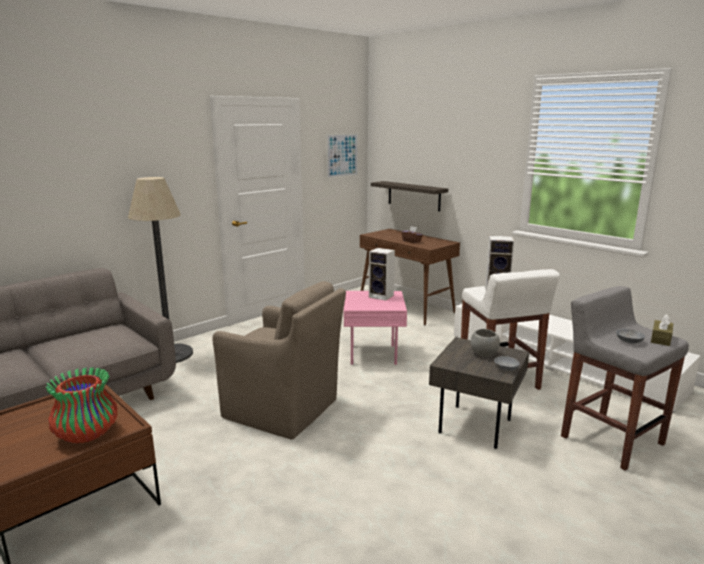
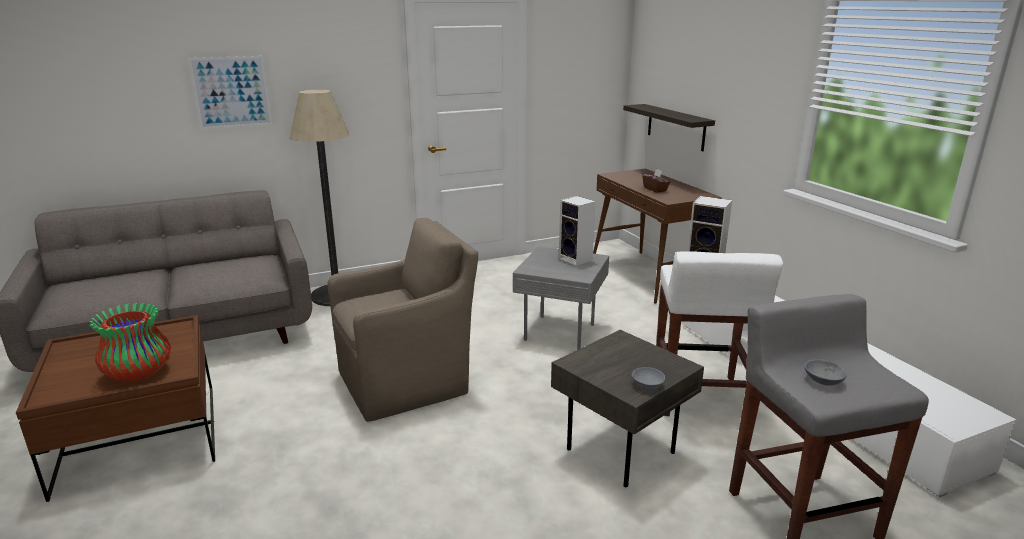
camera: 20 degrees right, 5 degrees up
(283, 410) = (407, 382): brown armchair -> brown armchair turned 75 degrees counterclockwise
(342, 155) = (590, 67): picture -> picture (231, 92)
(374, 354) = (562, 331): pink side table -> grey side table
(483, 354) = (636, 359): grey bowl -> none
(661, 339) = (881, 385): brown tissue box -> none

